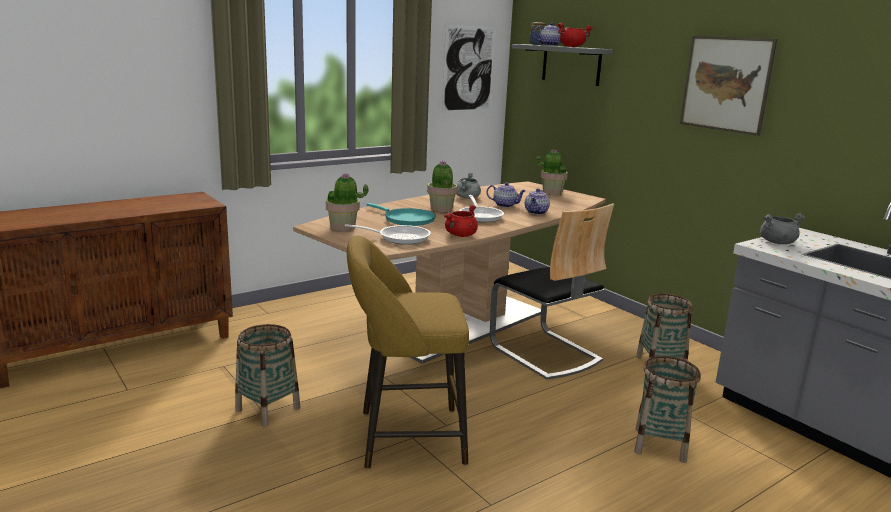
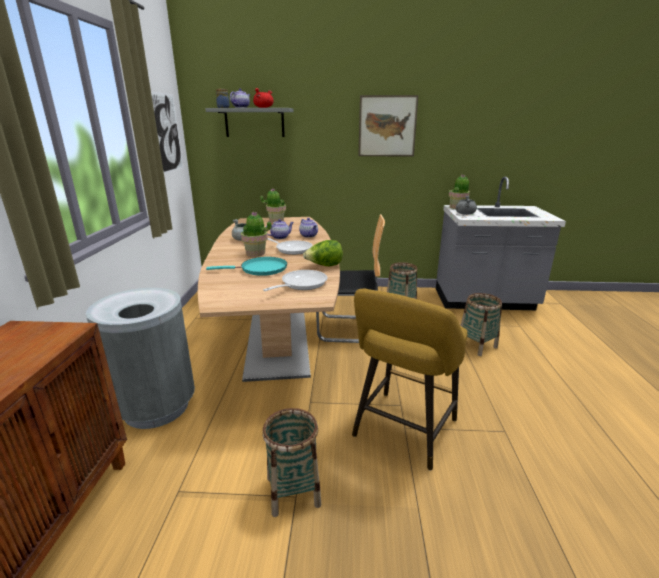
camera: 50 degrees left, 5 degrees up
(294, 320) = (156, 407): none -> grey trash can
(343, 227) = (241, 294): potted plant -> potted plant (457, 207)
(460, 235) = (324, 266): red cooking pot -> lettuce

